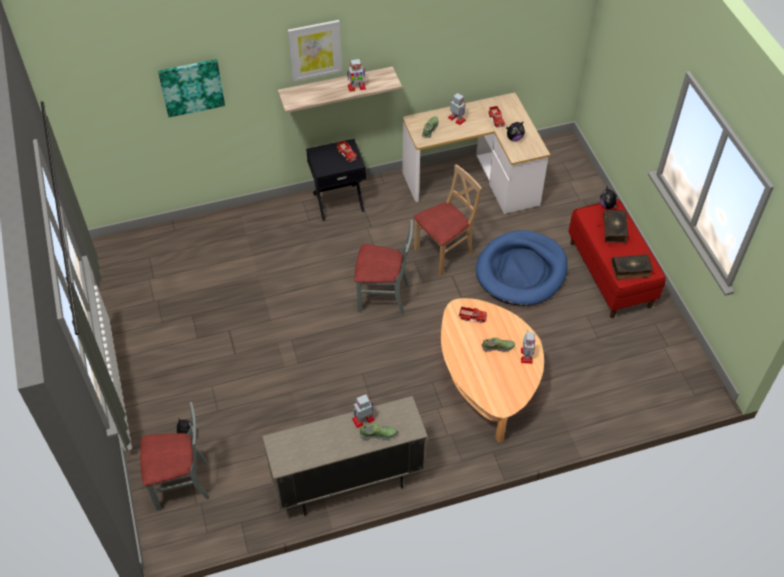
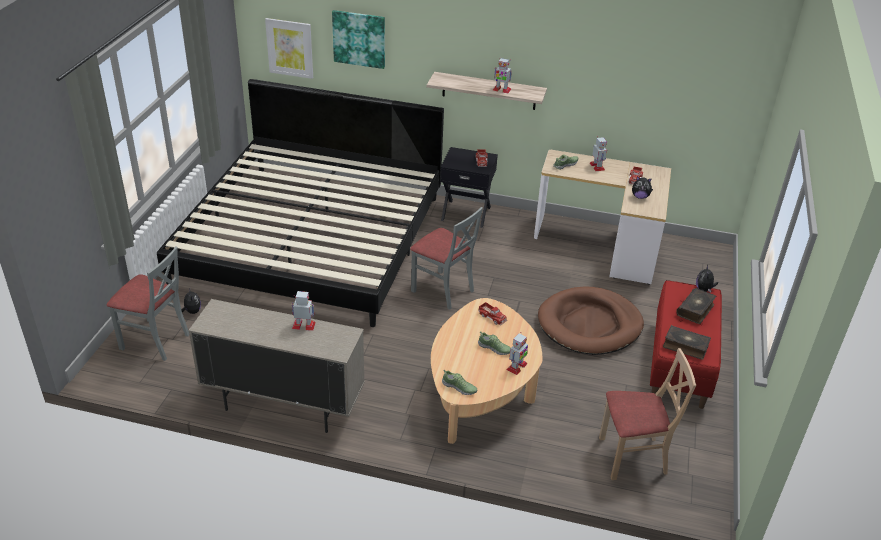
camera: 30 degrees right, 15 degrees down
(225, 300) = (311, 239): none -> bed
(315, 50) = (474, 41): picture -> picture (290, 48)
(378, 434) = (305, 341): shoe -> shoe (459, 388)
(444, 252) = (527, 282): beige chair -> beige chair (632, 457)
(521, 271) = (589, 324): blue dog bed -> brown dog bed

